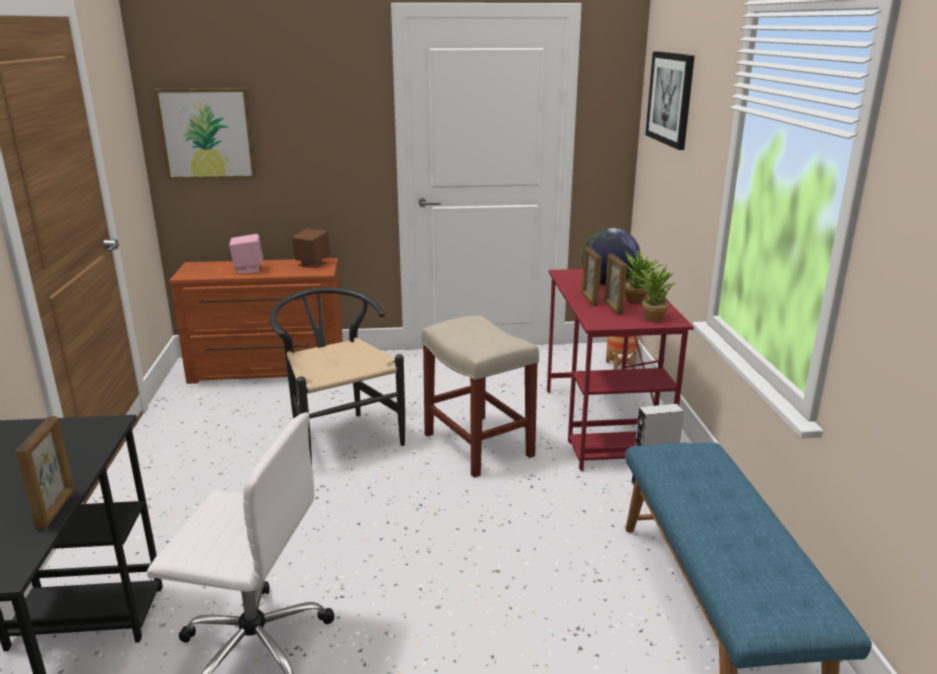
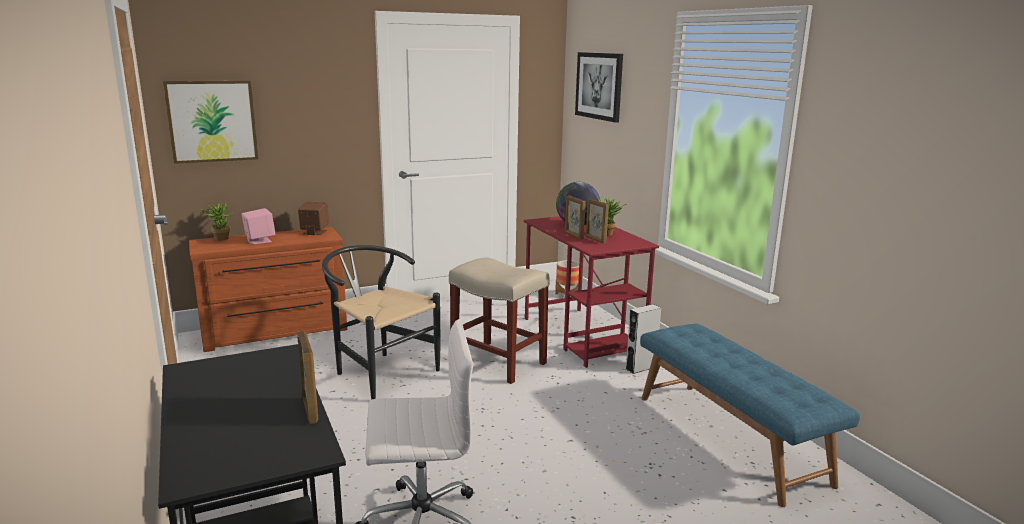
camera: 20 degrees left, 5 degrees down
(651, 317) = (626, 243): potted plant -> potted plant (220, 238)

